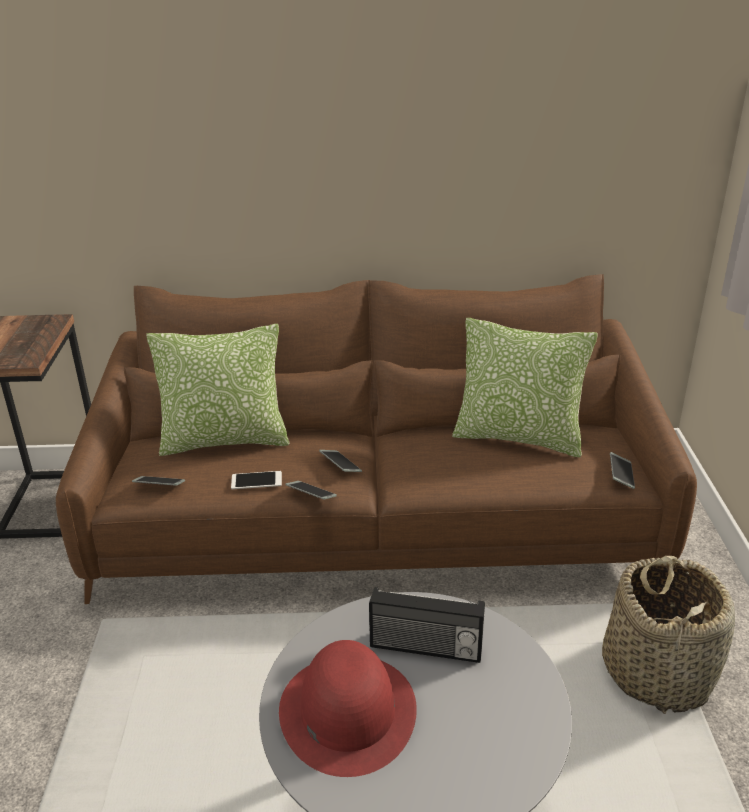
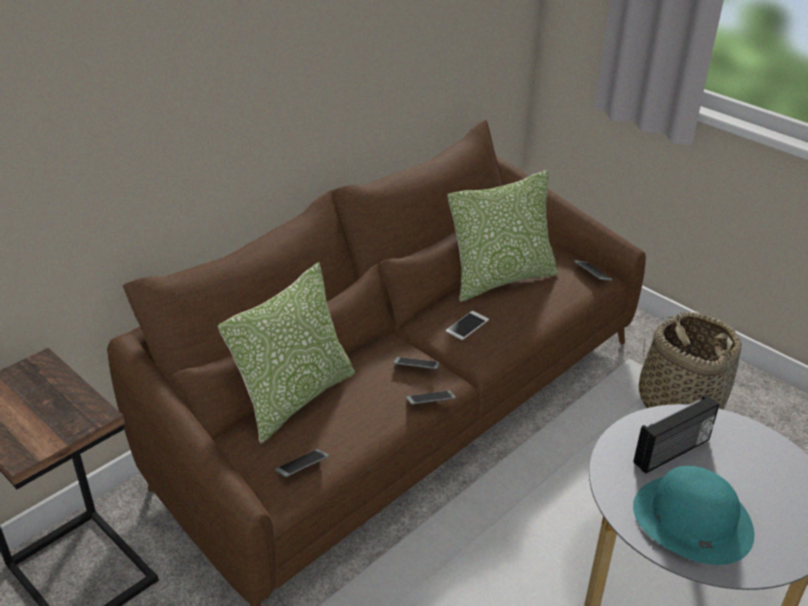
camera: 45 degrees left, 5 degrees up
(256, 480) = (374, 415): phone -> phone (467, 325)
(347, 711) = (692, 519): red hat -> turquoise hat

